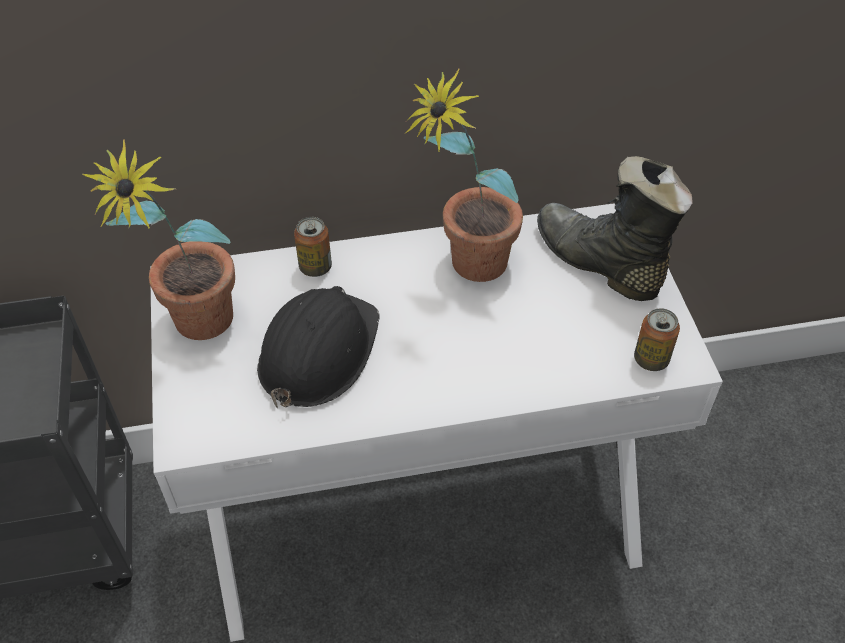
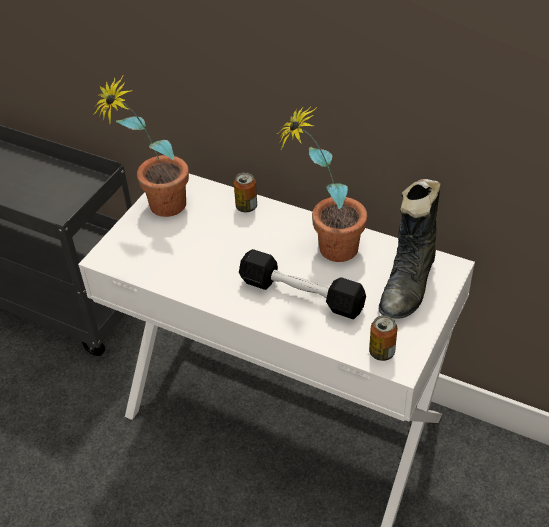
camera: 40 degrees right, 5 degrees down
(318, 352) = (205, 250): black hard hat -> none
(496, 342) = (301, 295): none -> black dumbbell
(598, 263) = (409, 284): black boot -> black boot turned 150 degrees counterclockwise

